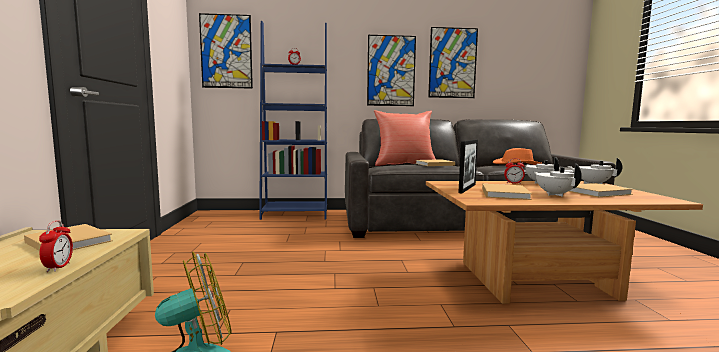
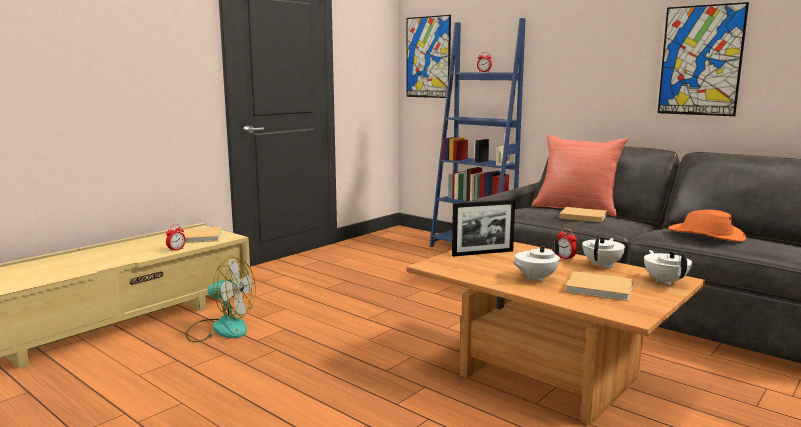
camera: 45 degrees right, 5 degrees up
(391, 71) = (605, 75): picture -> none
(504, 193) = (490, 265): beige book -> none
(554, 194) = (535, 278): white teapot -> white teapot turned 150 degrees counterclockwise

